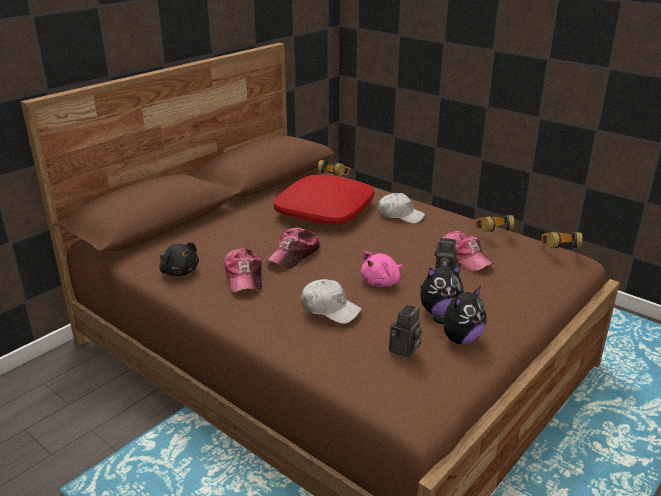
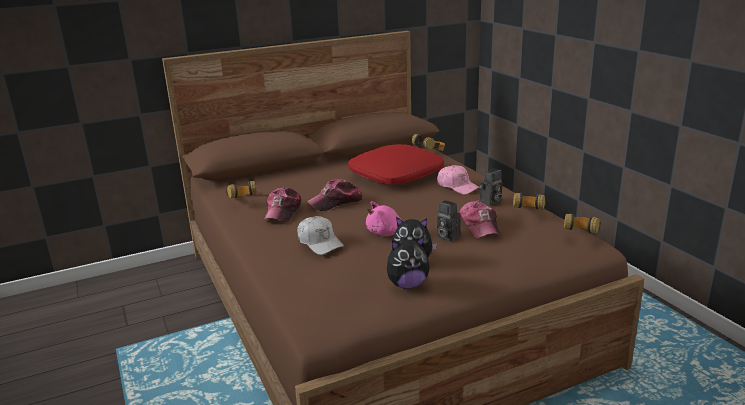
camera: 25 degrees right, 5 degrees down
(179, 271) = (242, 201): black plush toy -> headphones
(400, 215) = (457, 186): white cap -> pink cap
(404, 350) = (347, 282): camera -> camera (490, 202)

